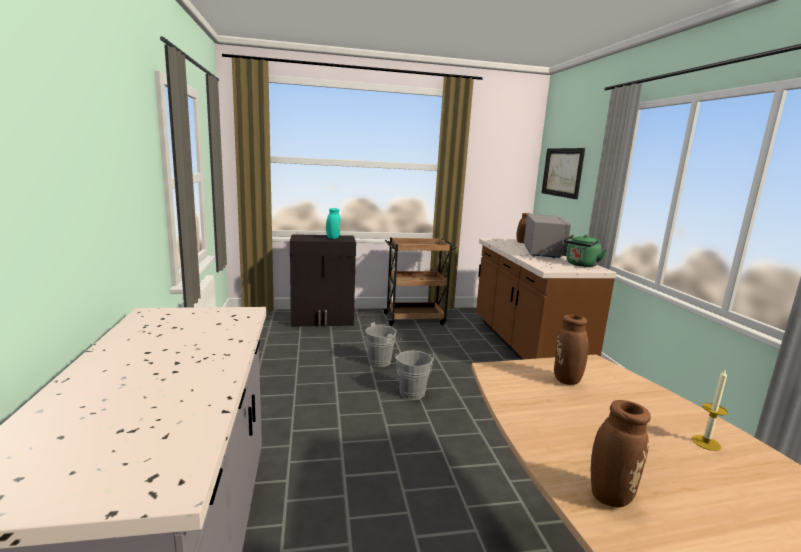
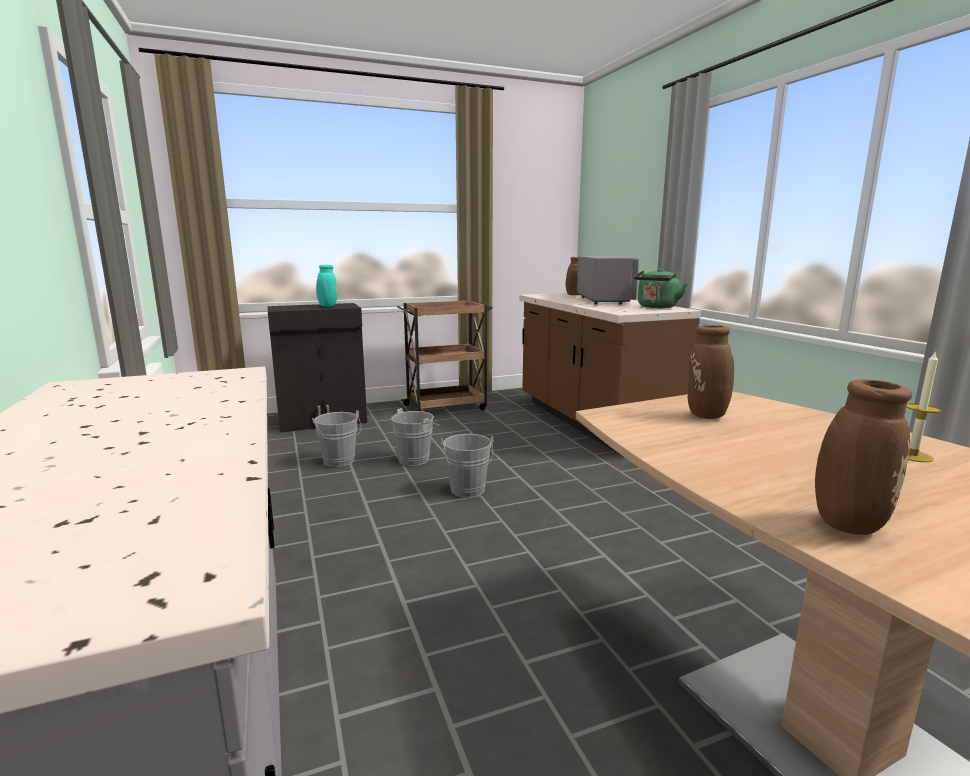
camera: 10 degrees left, 0 degrees up
(327, 357) = (340, 462): none -> grey bucket
(562, 172) = (613, 204): picture -> none

